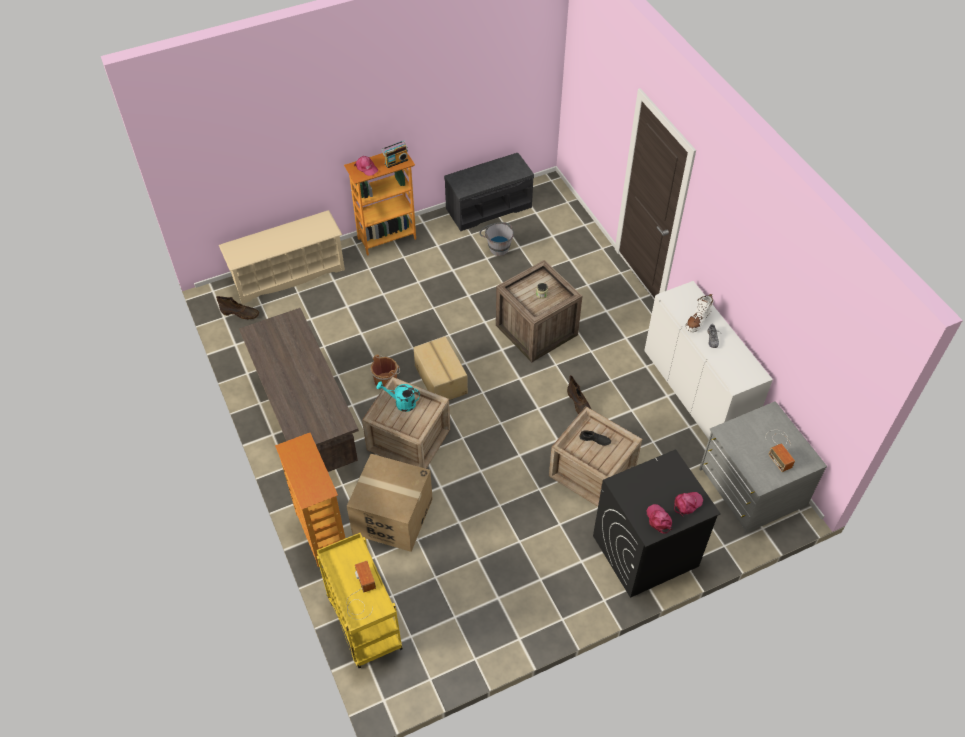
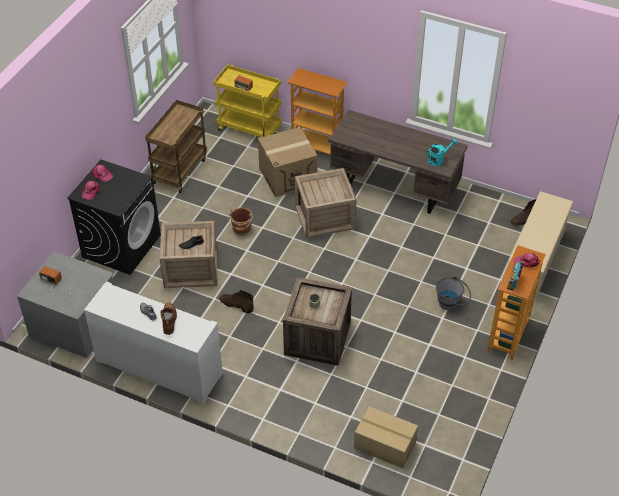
camera: 140 degrees right, 5 degrees down
(386, 381) = (379, 239): brown bucket -> brown bucket (242, 230)
(401, 403) = (333, 193): turquoise watering can -> turquoise watering can (438, 159)
(441, 379) = (345, 263): cardboard box -> cardboard box (384, 445)
(489, 207) = (468, 422): grey bench -> none
(496, 246) = (420, 388): grey bucket -> grey bucket (452, 304)
(501, 616) = (179, 170): none -> brown cart
(697, 321) = (169, 320): white boot -> brown boot

